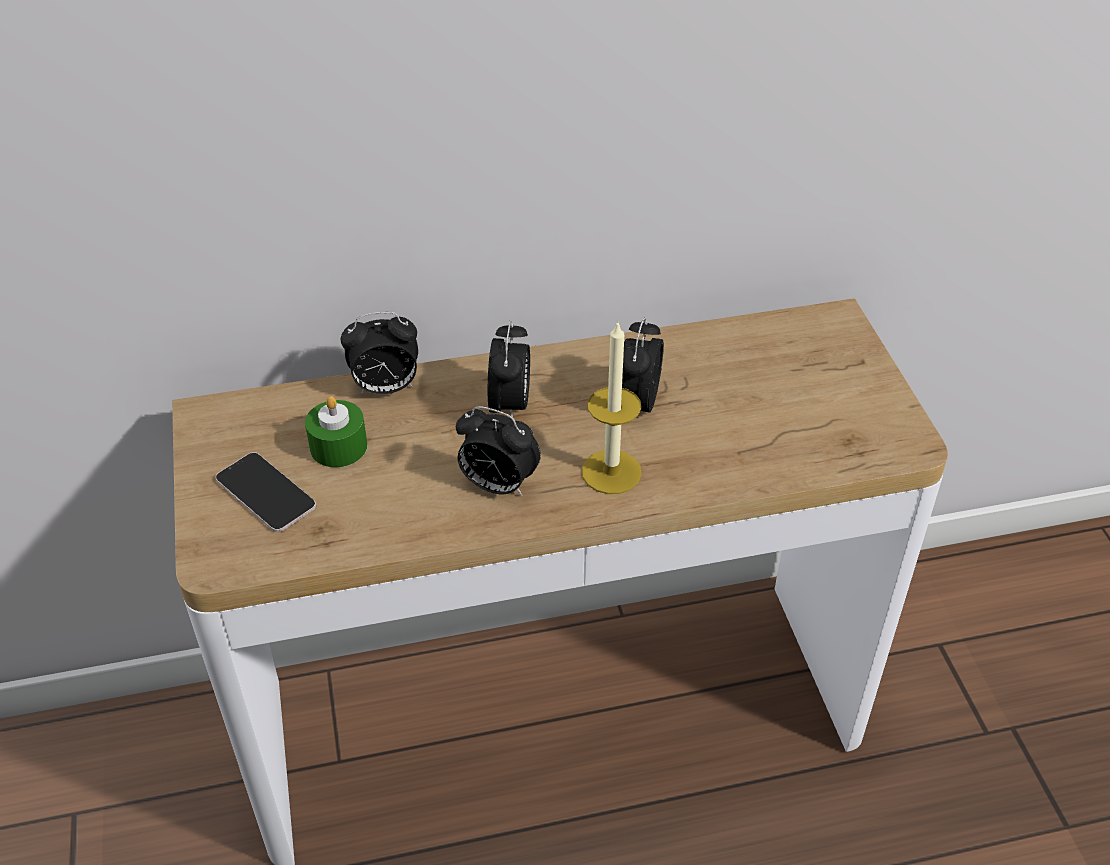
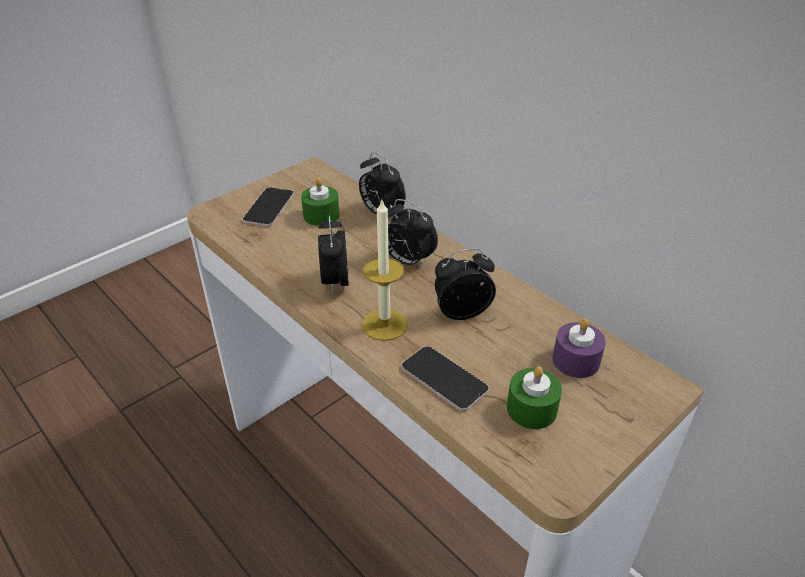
camera: 60 degrees right, 5 degrees down
(510, 406) = (408, 261): alarm clock -> alarm clock turned 60 degrees clockwise
(730, 460) = (444, 378): none -> phone
(767, 356) = (576, 360): none -> purple candle
(811, 417) = (531, 409): none -> green candle

